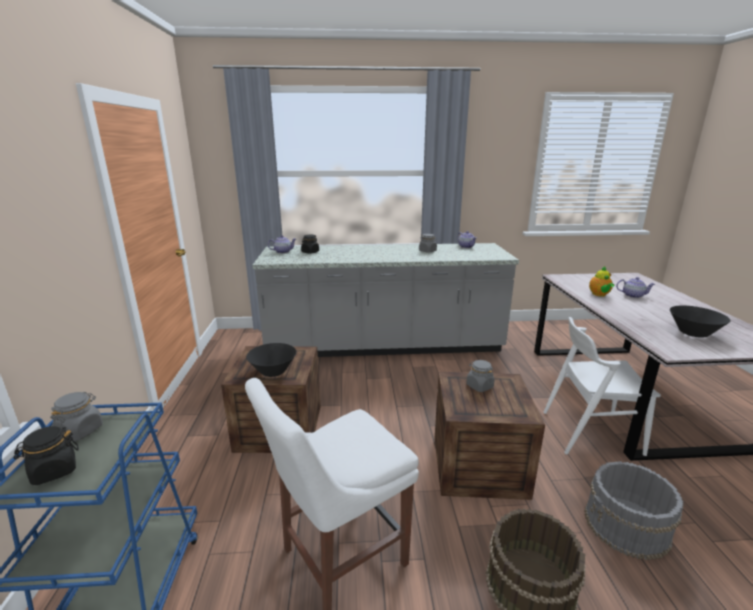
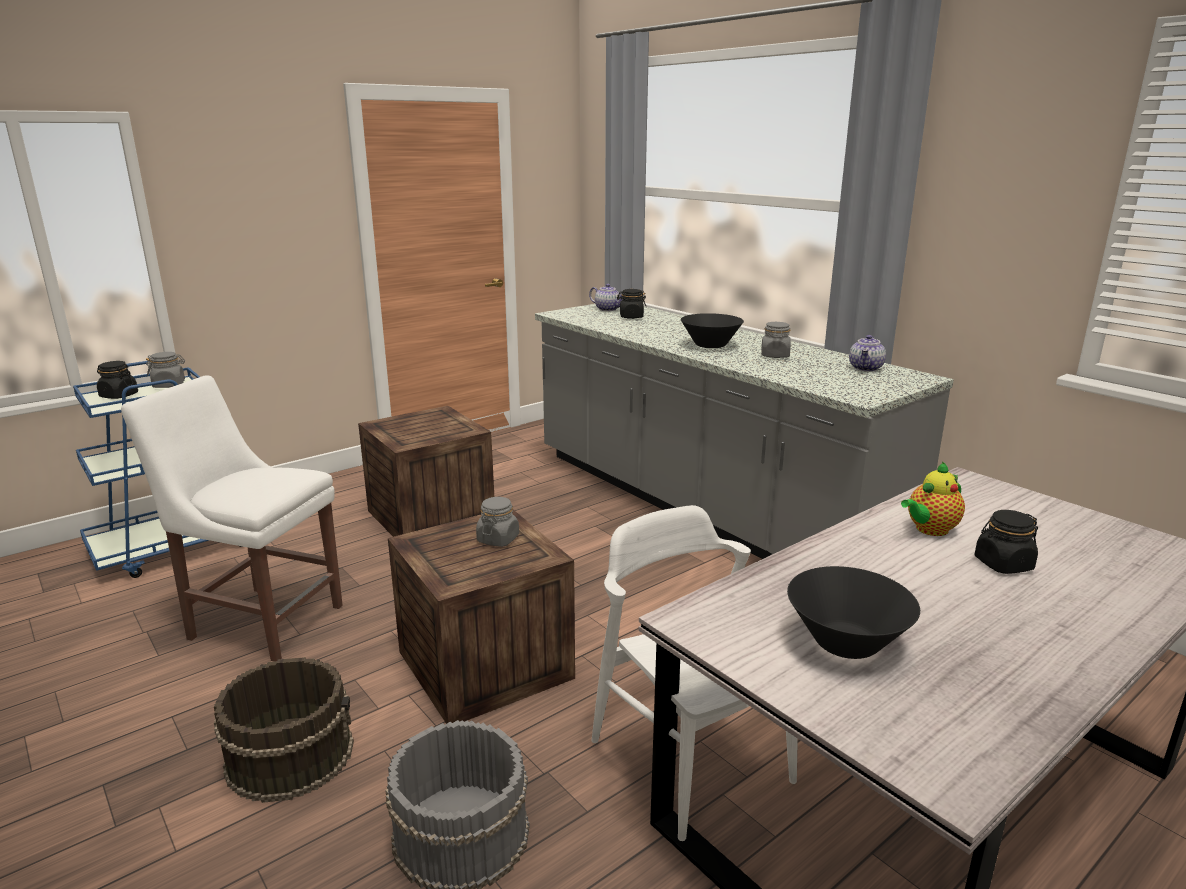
camera: 55 degrees right, 0 degrees up
(273, 371) = (406, 432): black bowl -> black bowl (710, 345)
(633, 295) = (1003, 564): teapot -> black jar

